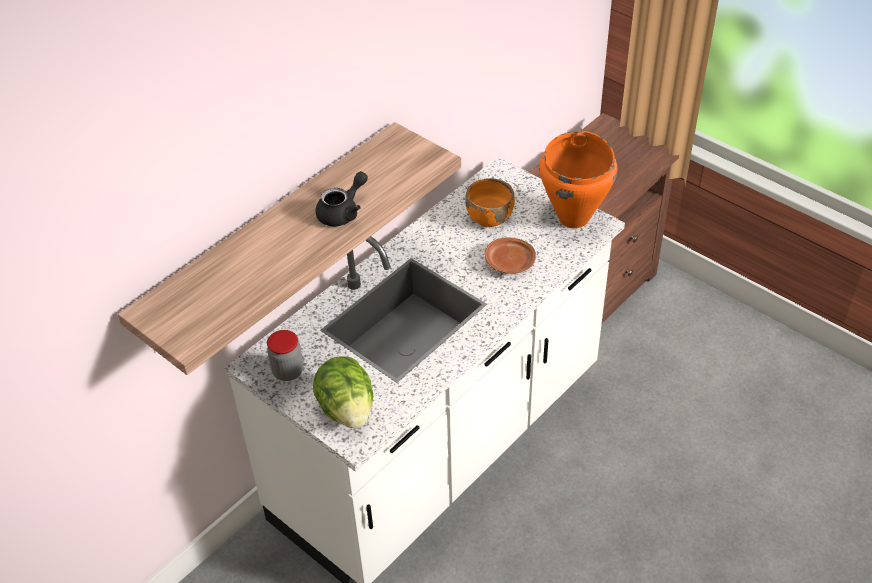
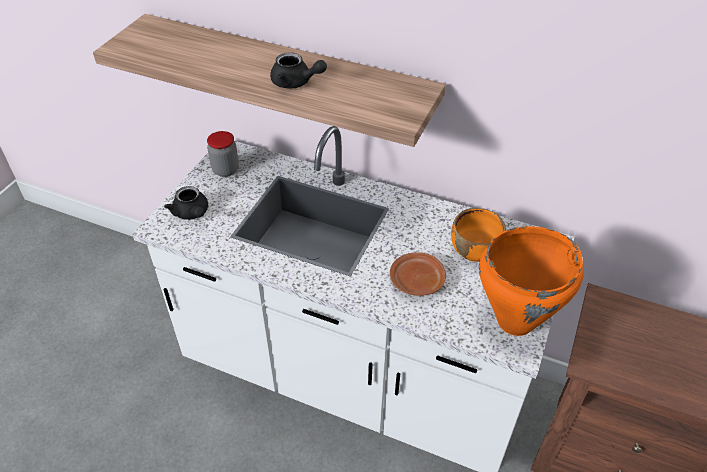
camera: 70 degrees right, 0 degrees up
(347, 409) = (192, 214): lettuce -> black teapot

